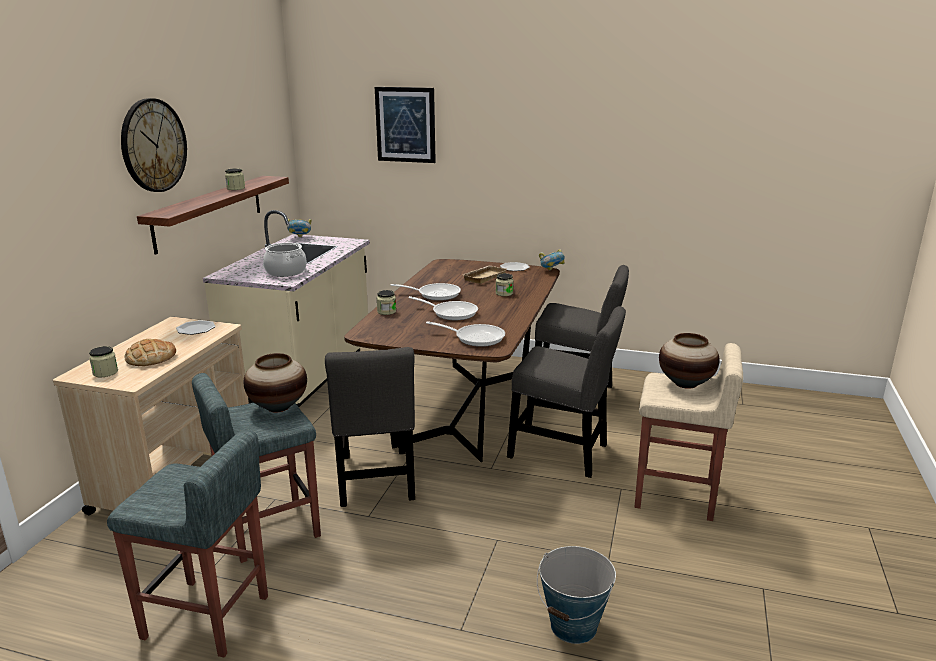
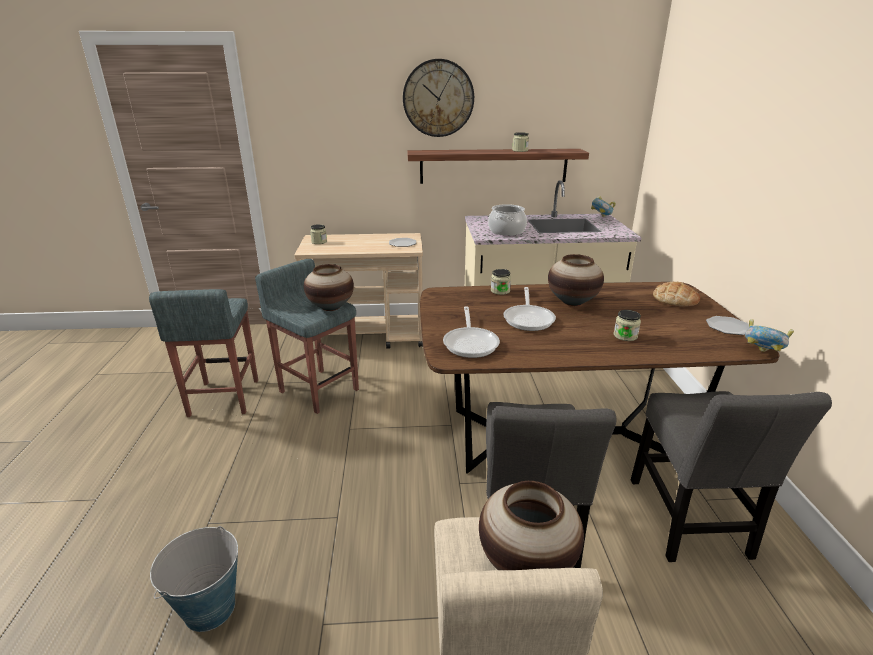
camera: 70 degrees right, 5 degrees up
(150, 358) = (346, 245): bread -> bread (675, 299)
(376, 481) = (401, 418): grey chair -> none
(405, 124) = (720, 112): picture -> none
(435, 294) = (572, 302): frying pan -> vase
(484, 277) = (664, 315): beige tray -> none

